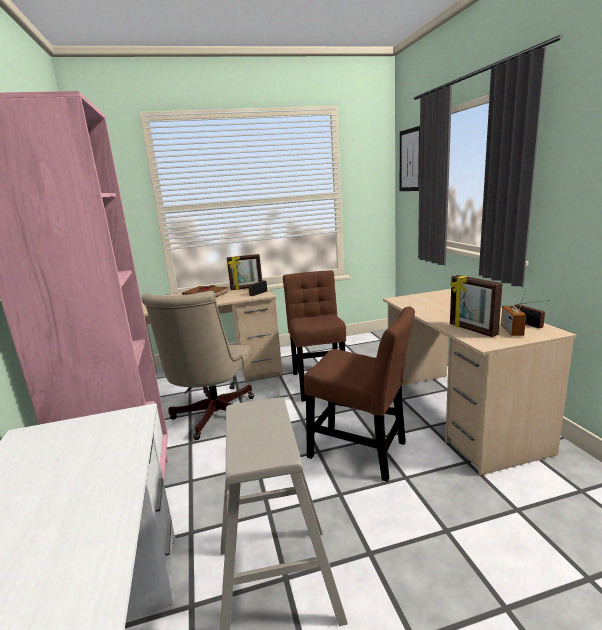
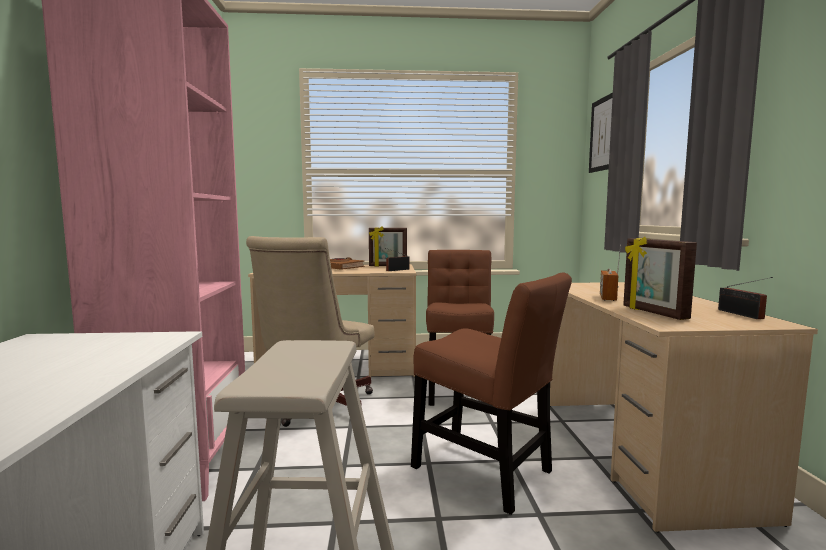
camera: 10 degrees right, 10 degrees down
(511, 331) = (713, 318): radio -> radio (607, 298)

